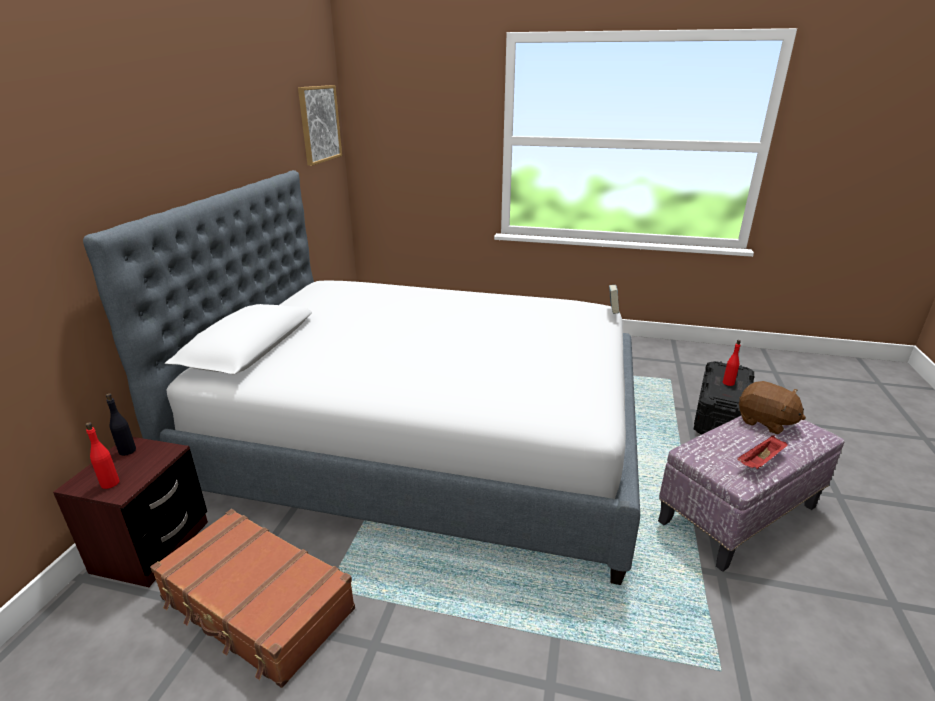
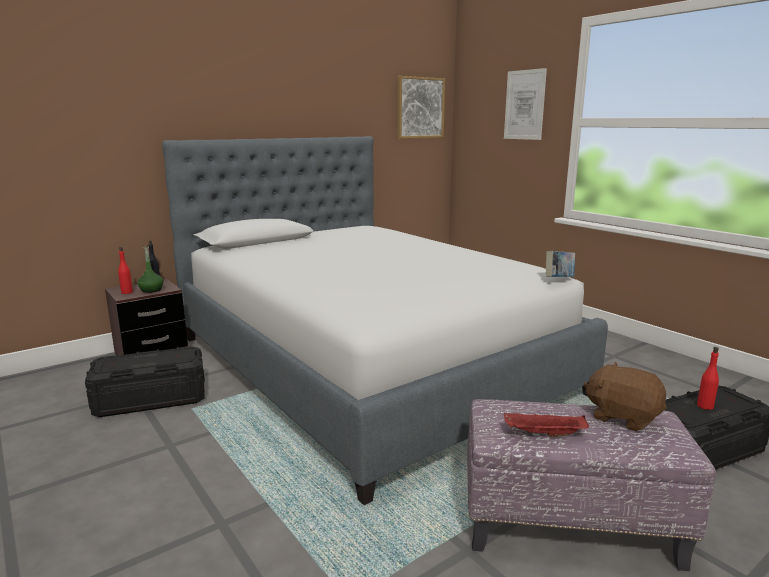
camera: 40 degrees right, 10 degrees down
(143, 464) = (151, 290): none -> green bottle
(256, 605) = (151, 399): brown suitcase -> black storage box
(443, 120) = (524, 105): none -> picture
(765, 422) = (622, 416): brown plush toy -> brown plush toy turned 135 degrees clockwise

